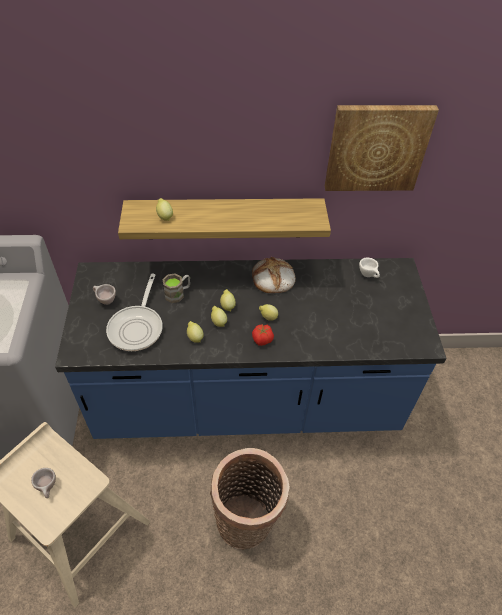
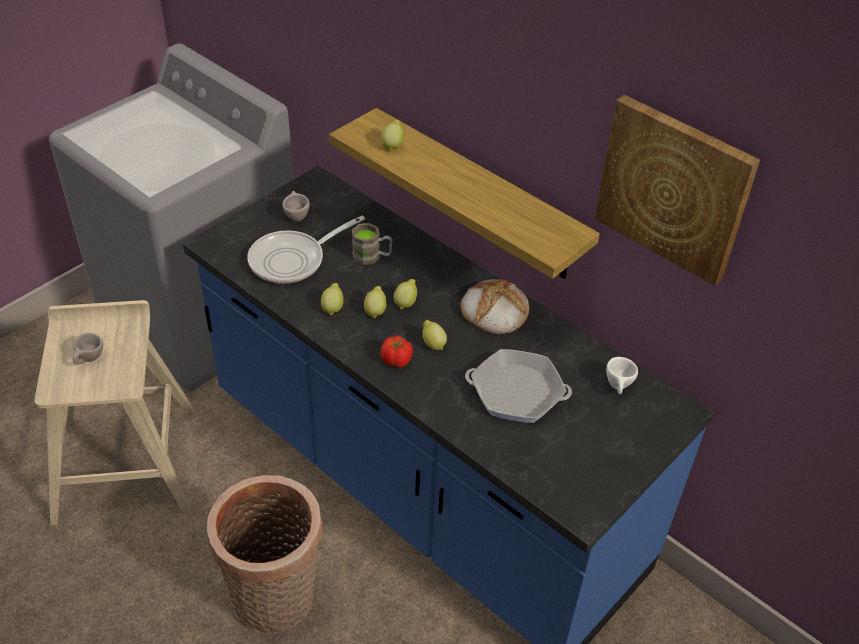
camera: 45 degrees right, 5 degrees down
(333, 311) = (517, 392): none -> frying pan

